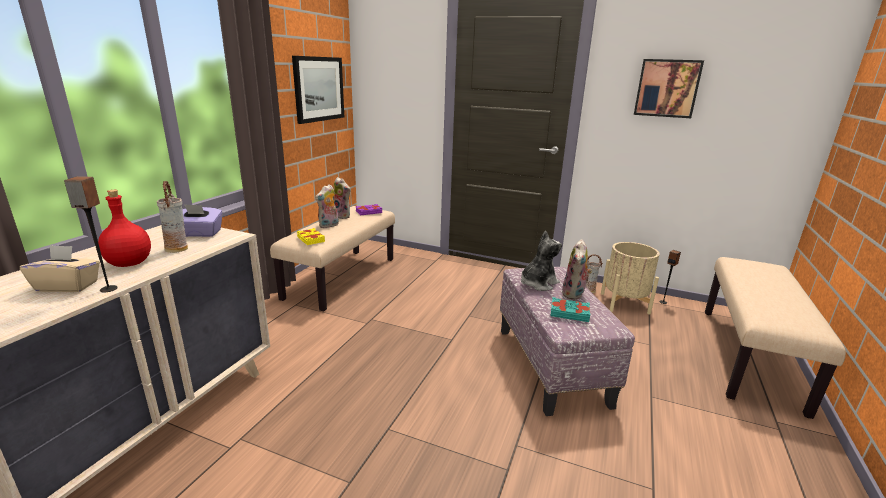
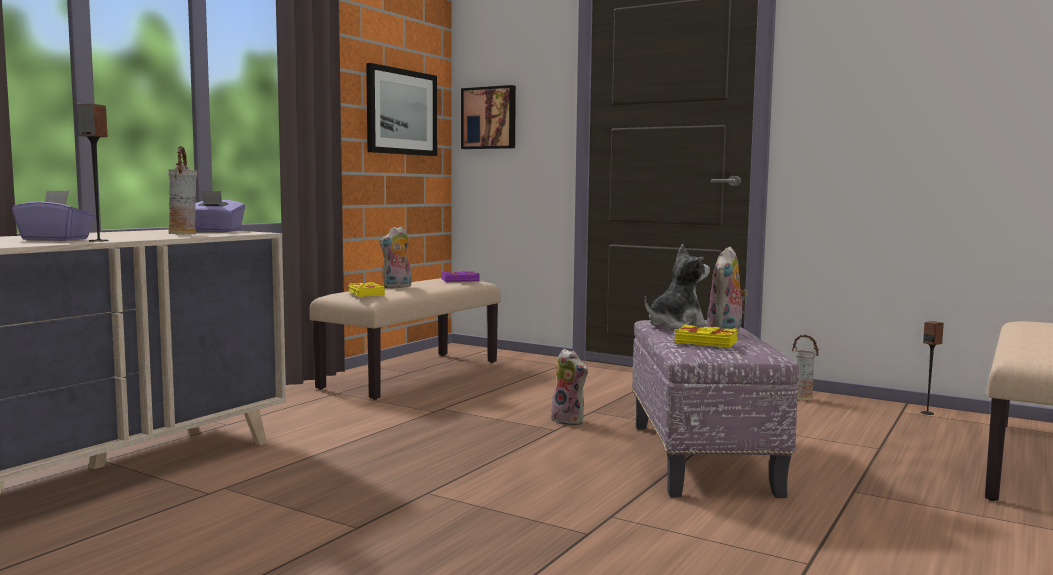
camera: 10 degrees right, 15 degrees down
(68, 286) = (56, 239): beige tissue box -> purple tissue box
(130, 263) = (127, 236): red bottle -> none
(343, 216) = (421, 282): plush toy -> plush toy (570, 421)
(569, 313) = (706, 342): turquoise book -> yellow book
(624, 303) = (857, 411): beige planter -> none
(667, 88) = (890, 76): picture -> picture (489, 118)

